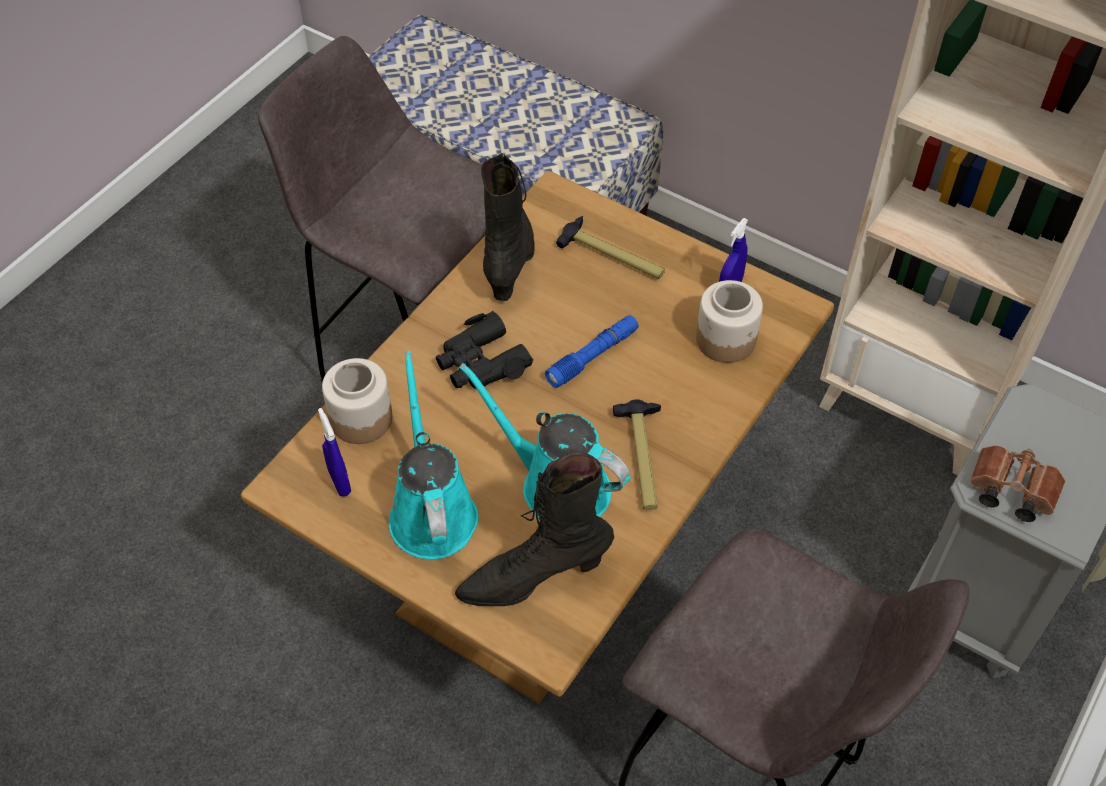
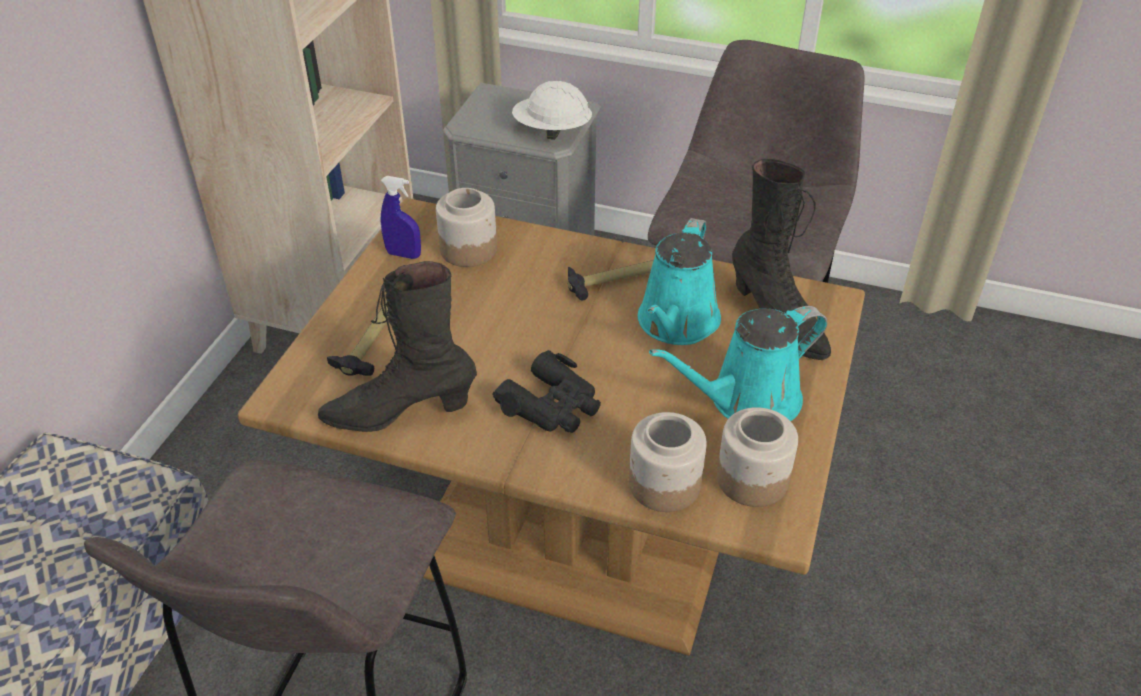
camera: 105 degrees left, 10 degrees down
(339, 482) = (751, 479): blue spray bottle -> jar
(592, 357) = (516, 327): blue flashlight -> none
(1009, 491) = (552, 131): brown binoculars -> white hard hat

